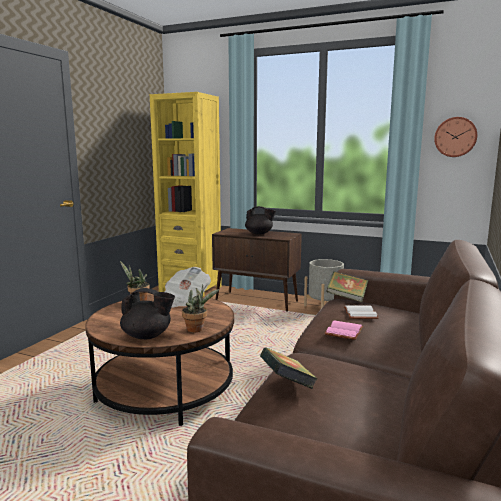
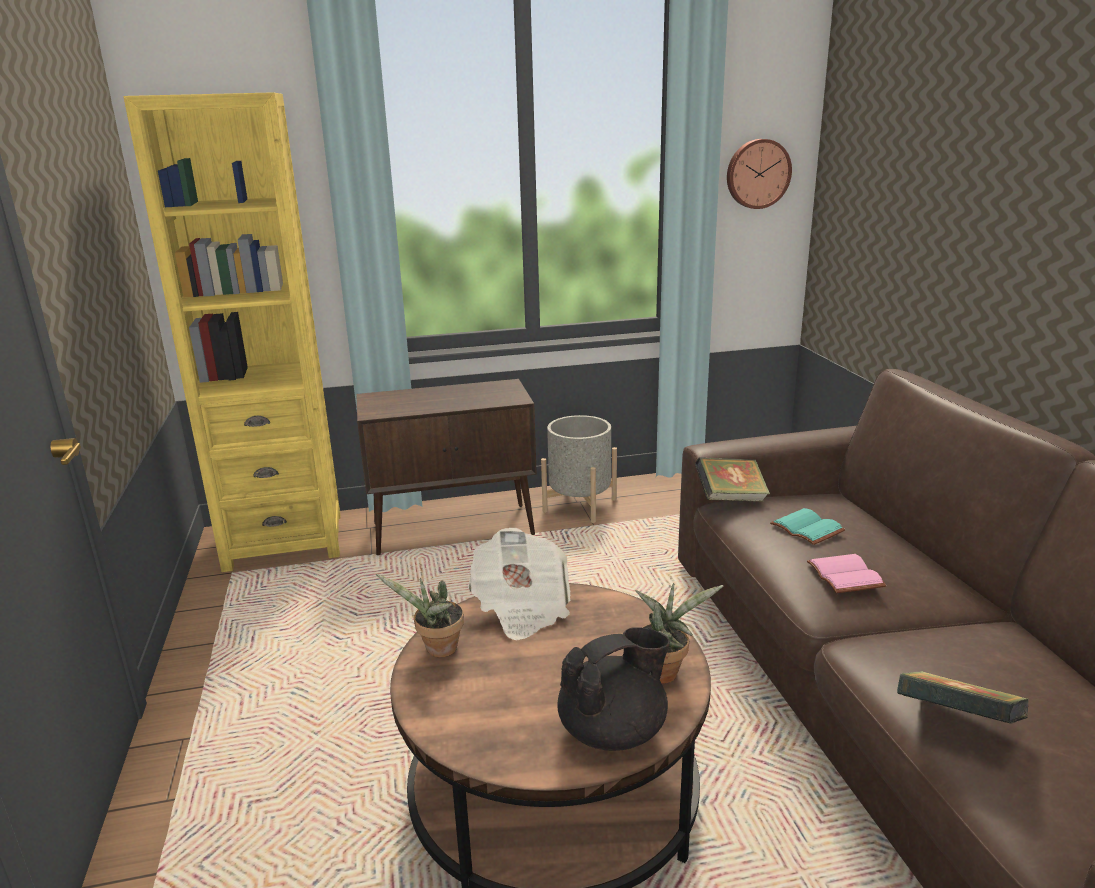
camera: 35 degrees left, 10 degrees up
(259, 233) = (450, 397): black teapot -> none
(359, 313) = (805, 528): white book -> turquoise book

